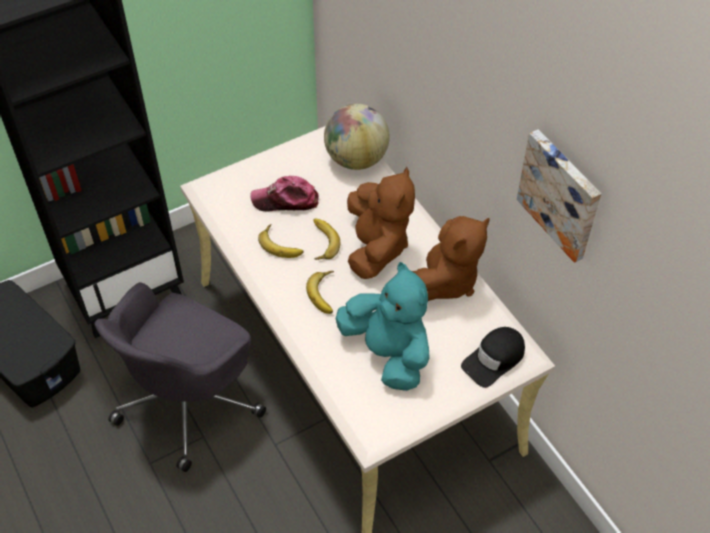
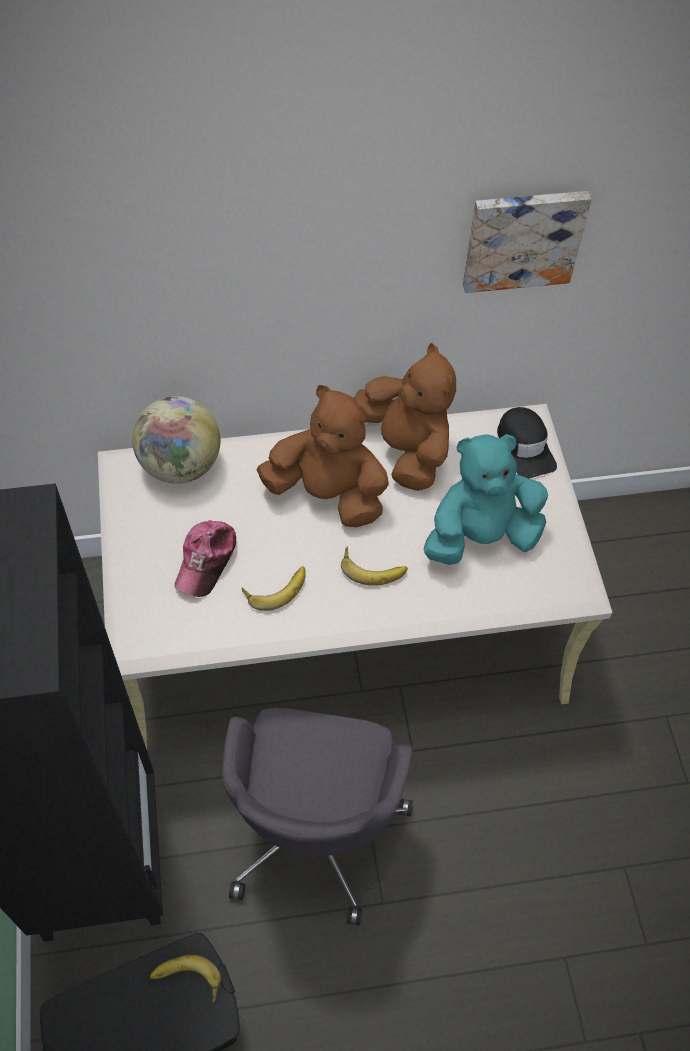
camera: 70 degrees left, 5 degrees up
(190, 401) = (313, 828): grey office chair -> grey office chair turned 45 degrees clockwise
(320, 242) = (292, 546): banana -> banana (186, 982)

